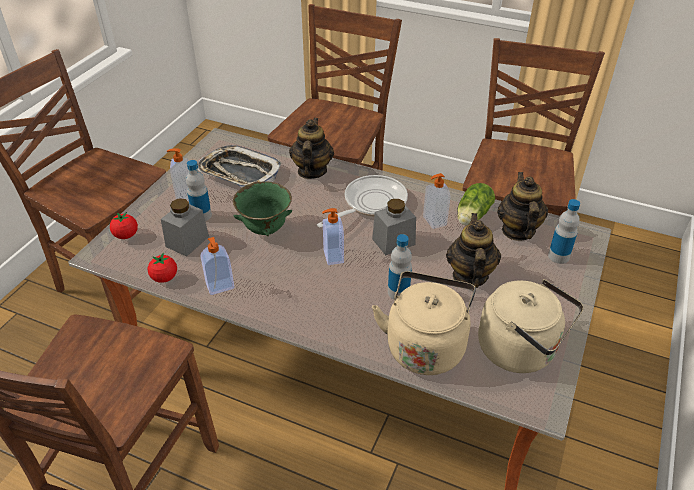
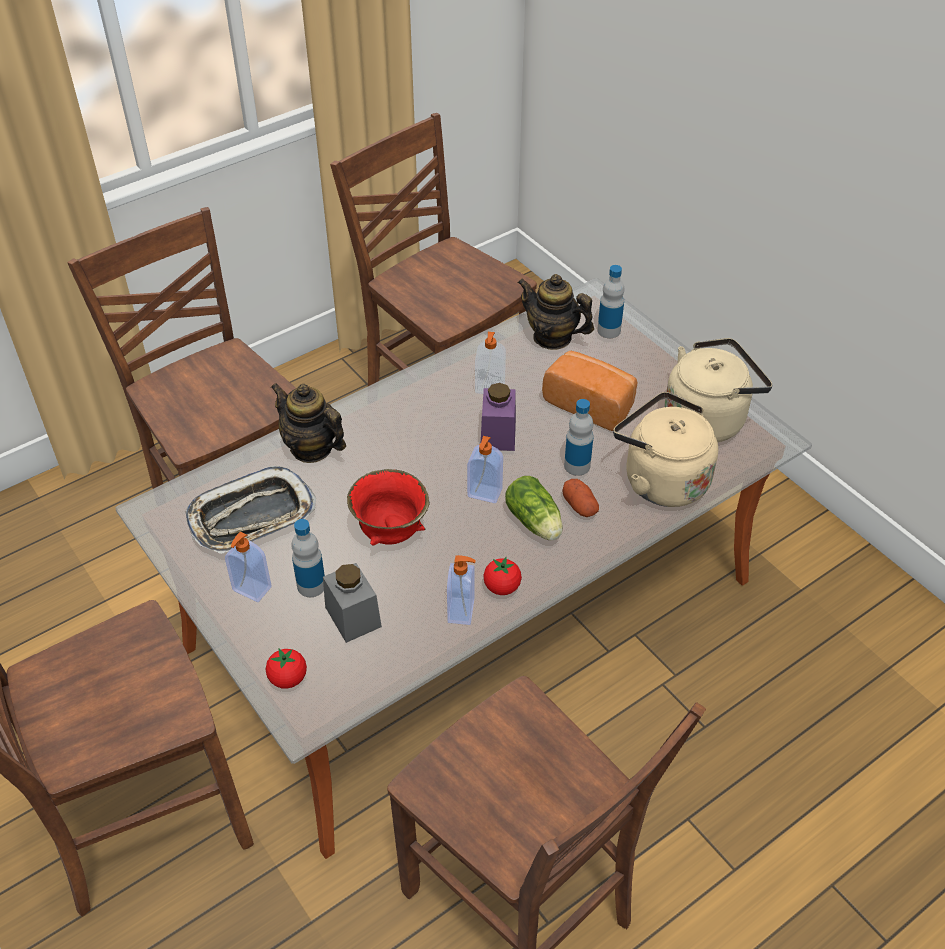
camera: 60 degrees left, 5 degrees up
(164, 278) = (406, 661): tomato -> tomato (502, 587)
(265, 229) = (390, 534): green bowl -> red bowl
(359, 308) = (580, 505): none -> potato
(370, 204) = (419, 424): frying pan -> none
(393, 241) = (498, 434): grey jar -> purple jar
(469, 276) = (591, 403): teapot -> bread
(471, 217) = (506, 358): lettuce -> lettuce (535, 523)

